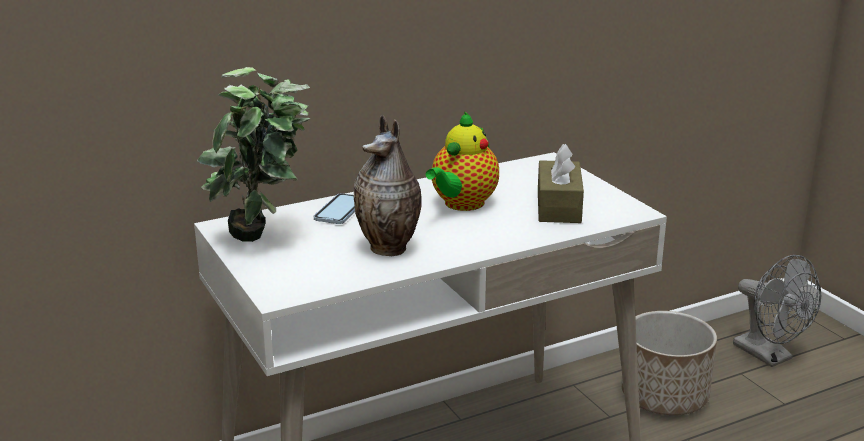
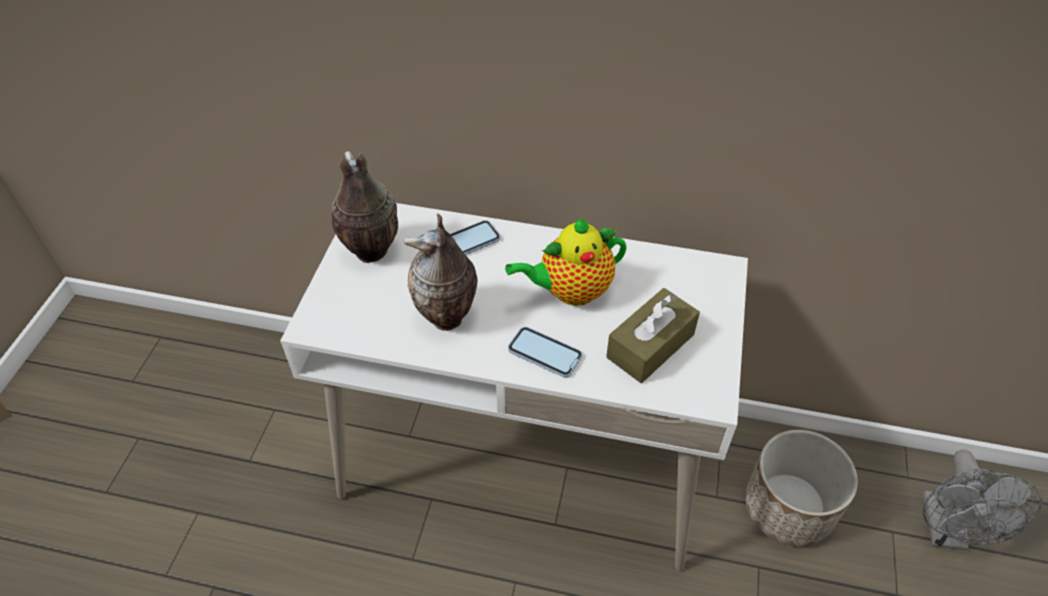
camera: 40 degrees right, 25 degrees up
(263, 243) = (370, 252): potted plant -> vase
(493, 236) = (544, 353): none -> phone

